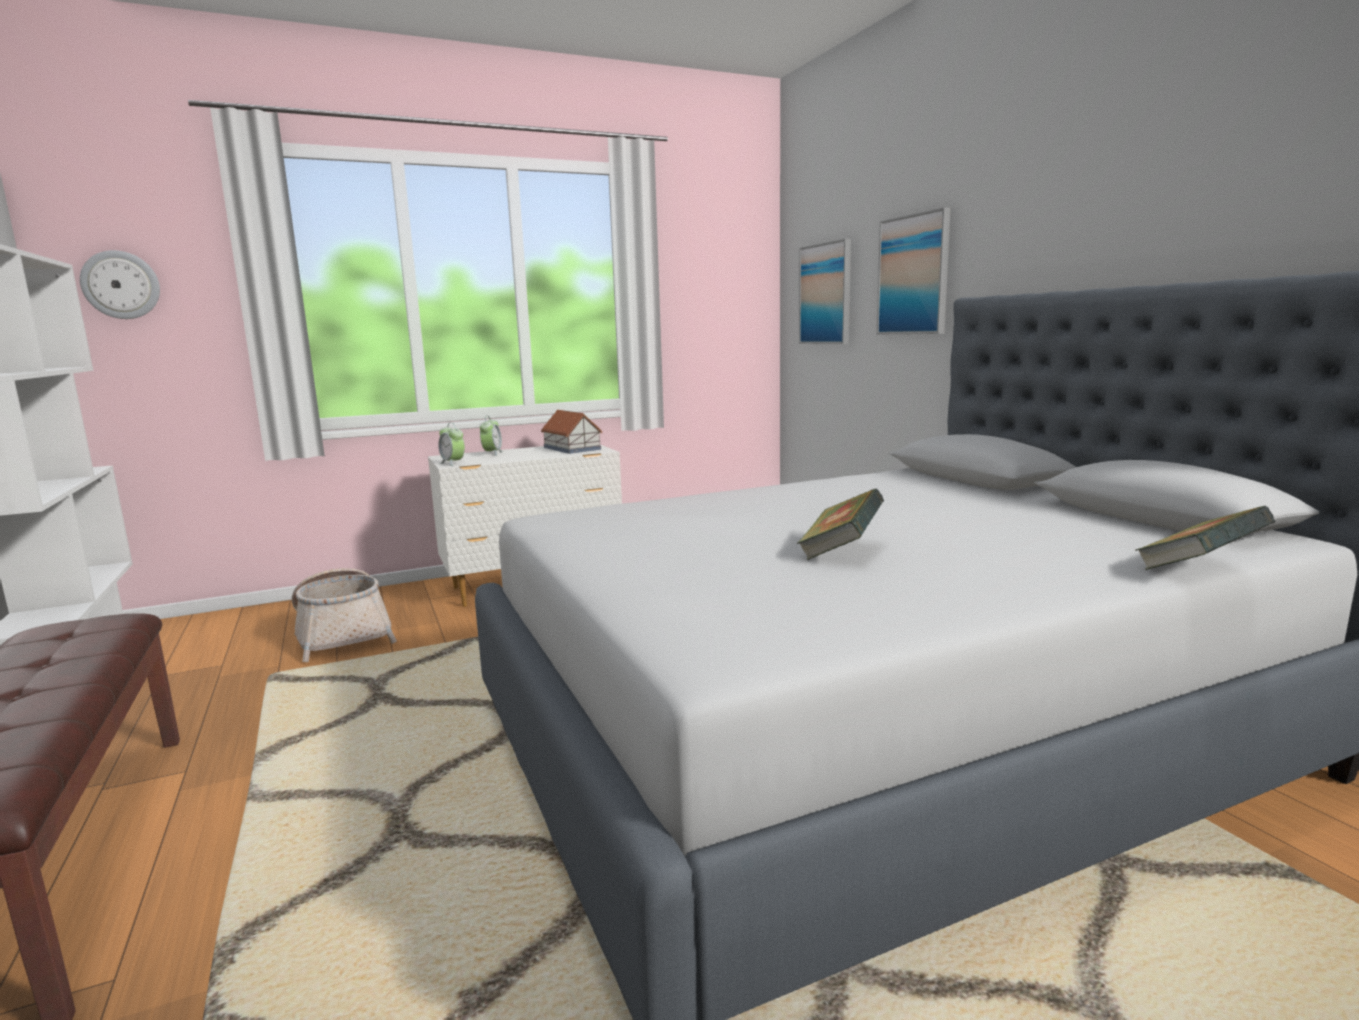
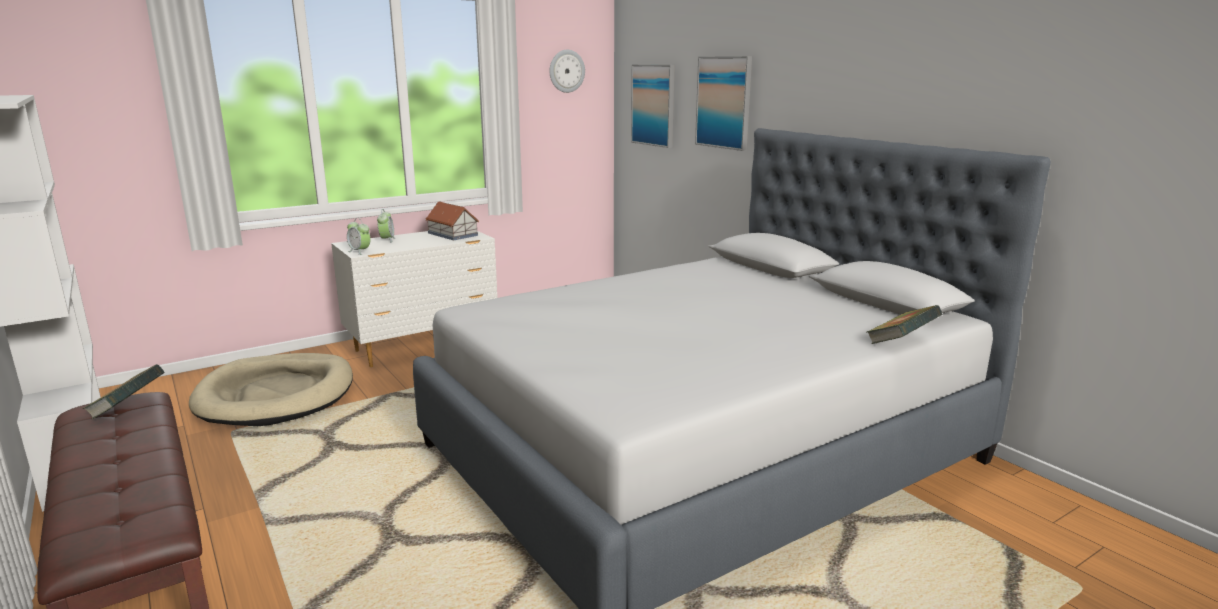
camera: 10 degrees left, 5 degrees up
(121, 285) = (56, 101): wall clock -> wall clock (566, 71)
(343, 634) = (277, 395): basket -> beige dog bed
(840, 551) = (687, 334): book -> book (128, 409)

